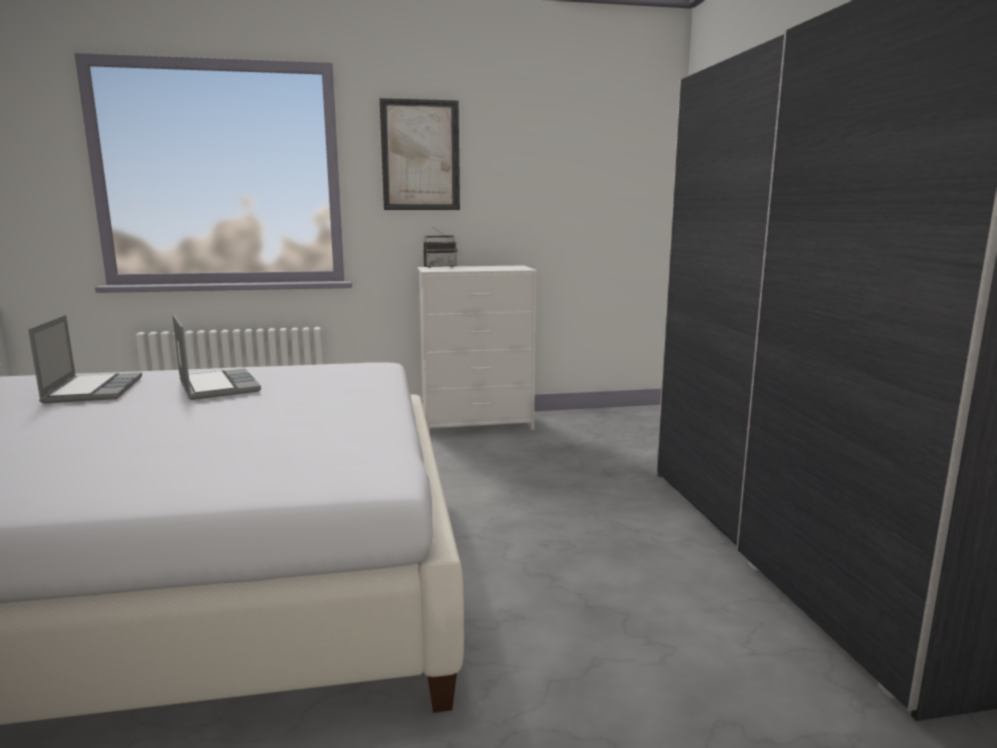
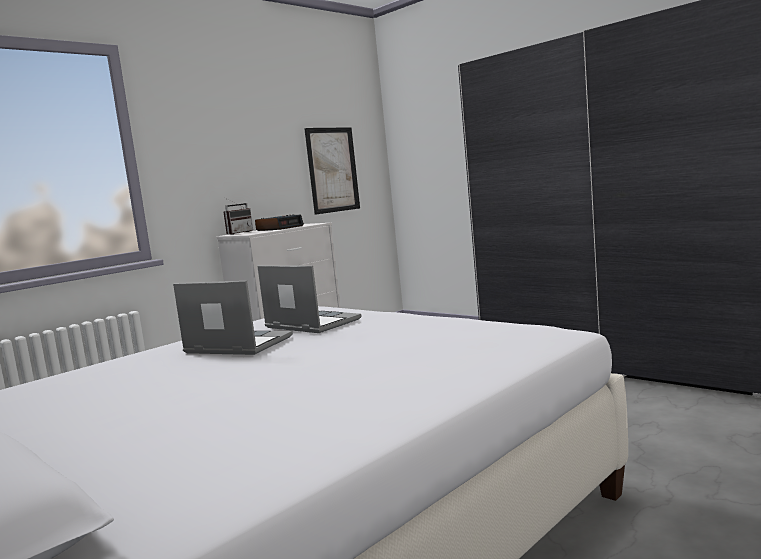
camera: 35 degrees left, 5 degrees down
(93, 390) = (117, 379): laptop -> laptop (311, 324)
(420, 155) = (205, 133): picture -> picture (332, 170)
(479, 268) = (280, 228): none -> alarm clock

